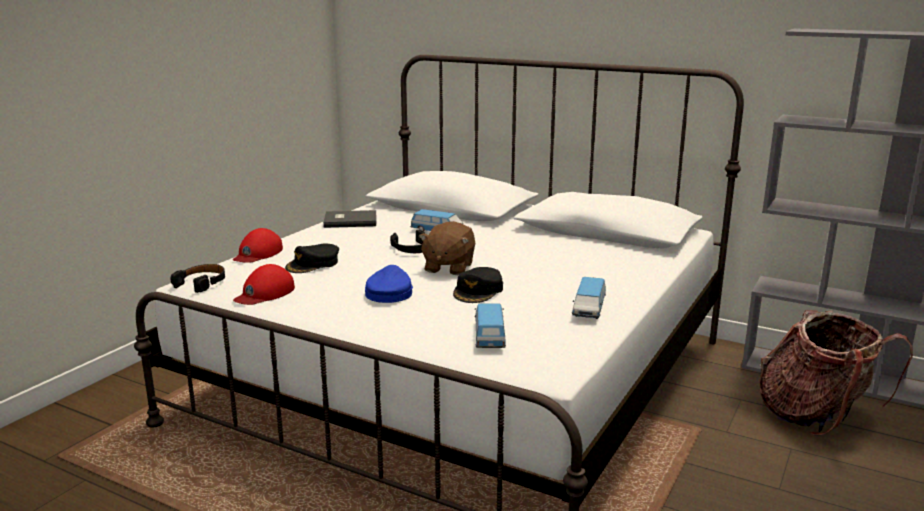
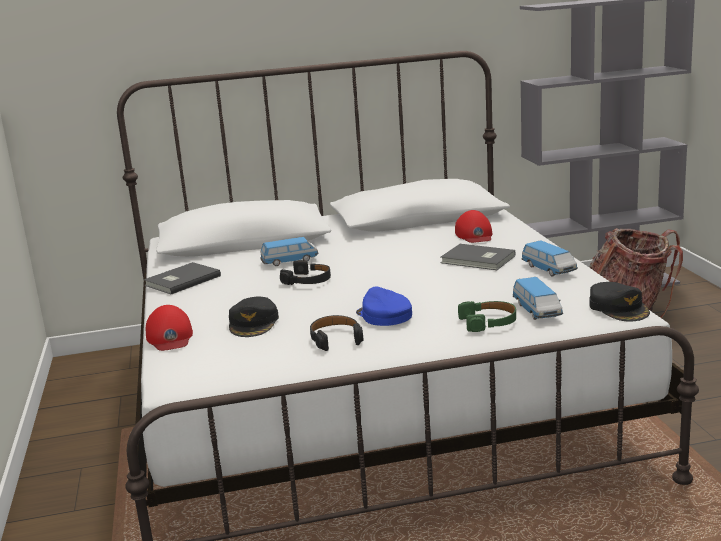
camera: 40 degrees left, 0 degrees up
(202, 283) = (188, 379): black headphones -> black headphones (335, 338)
(264, 293) = (278, 360): red cap -> red cap (474, 235)
(436, 329) = (488, 322): none -> green headphones
(448, 267) = (377, 281): brown plush toy -> none
(478, 291) = (446, 287): black cap -> black cap (619, 308)
(489, 337) = (537, 311): toy car -> toy car turned 150 degrees counterclockwise
(557, 280) = (478, 260): none -> grey book

